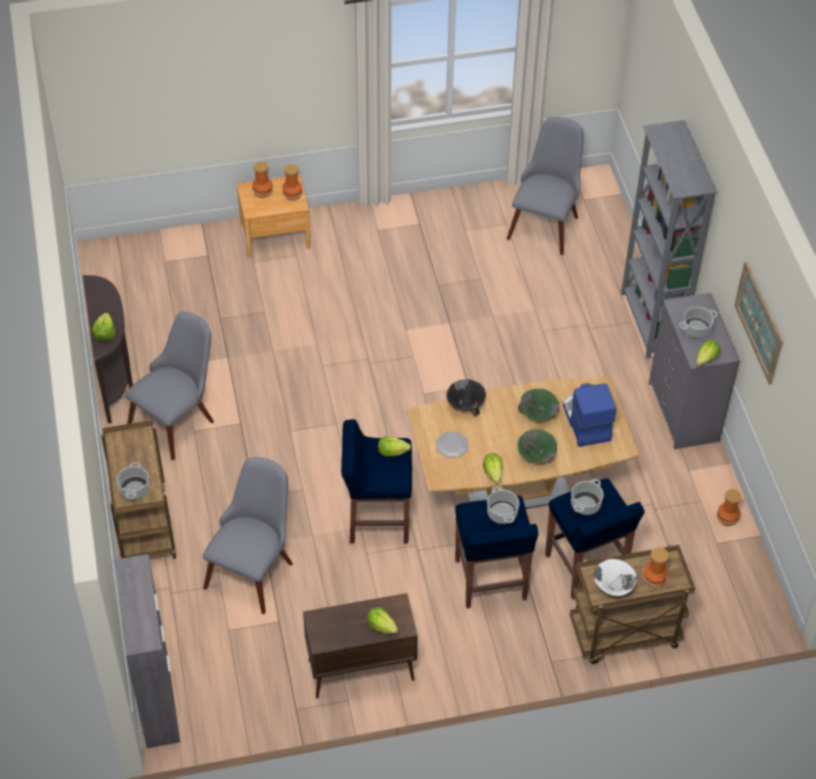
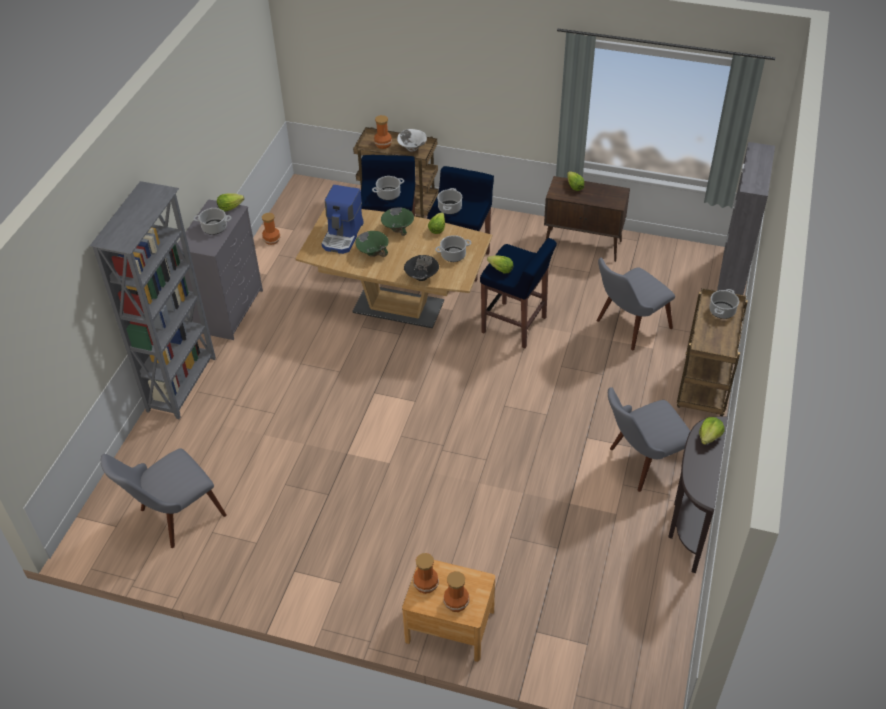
camera: 150 degrees left, 5 degrees down
(452, 445) = (453, 255): plate -> cooking pot
(759, 322) = (201, 139): picture -> none

